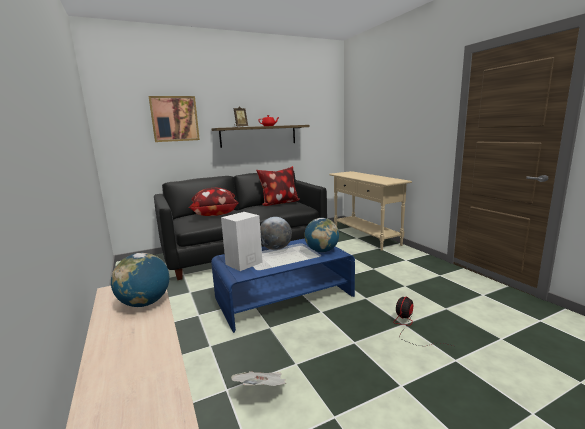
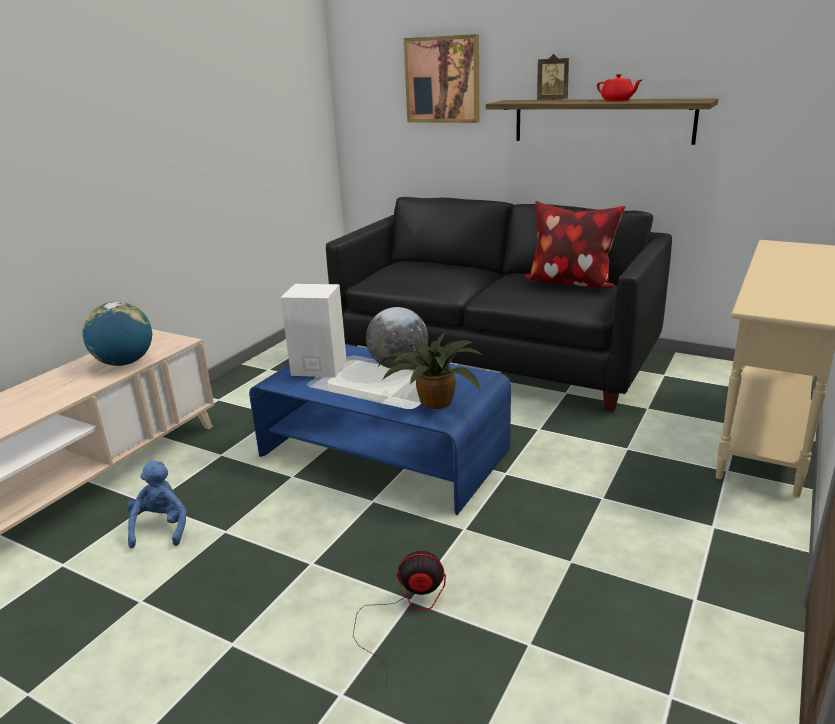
camera: 55 degrees right, 10 degrees up
(214, 214) = (432, 271): pillow -> none
(262, 390) = (161, 528): newspaper -> blue plush toy
(322, 251) = (433, 402): globe -> potted plant

